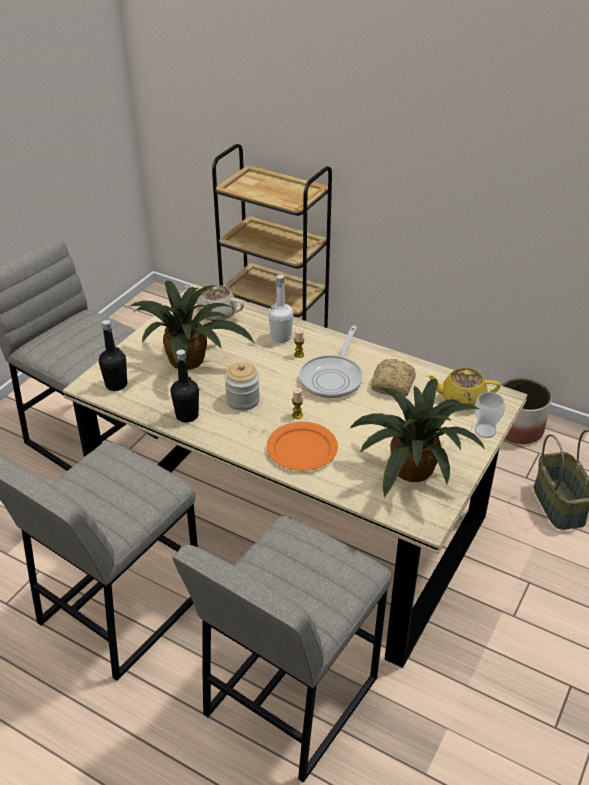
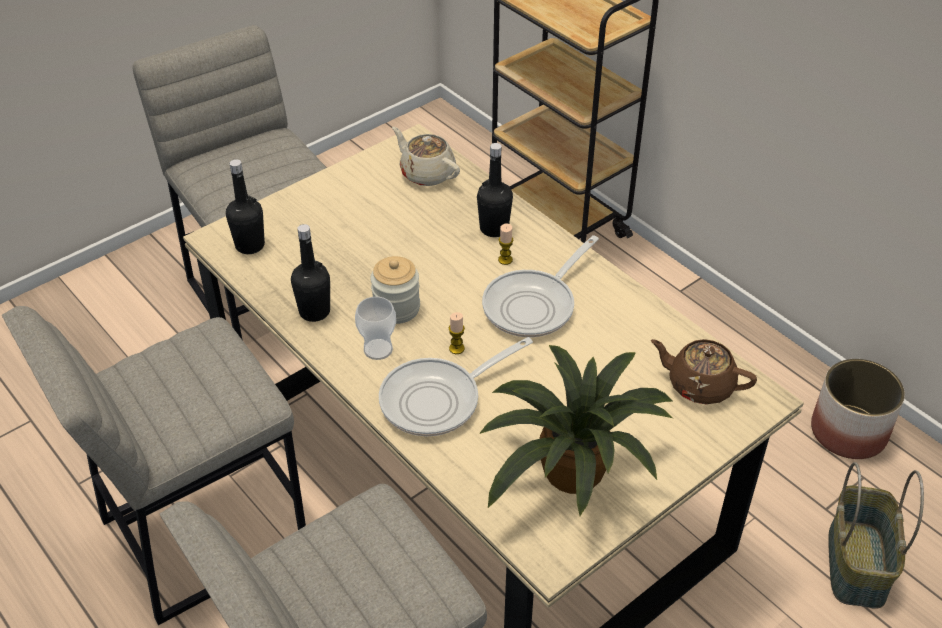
camera: 20 degrees right, 5 degrees up
(190, 359) = (359, 232): potted plant -> none
(281, 337) = (494, 228): white bottle -> black bottle
(302, 449) = (438, 400): orange plate -> frying pan
(392, 386) = (609, 338): bread -> none
(461, 399) = (699, 385): yellow teapot -> brown teapot
(485, 431) = (708, 443): cup -> cup (378, 349)

